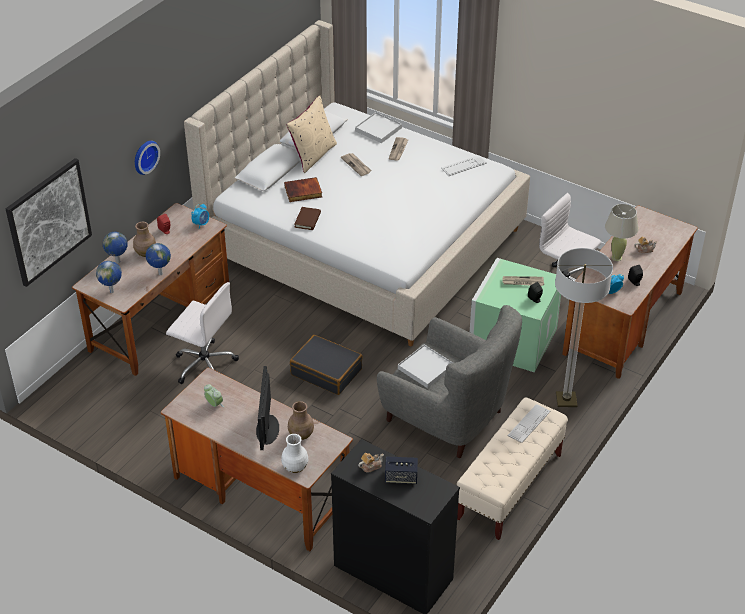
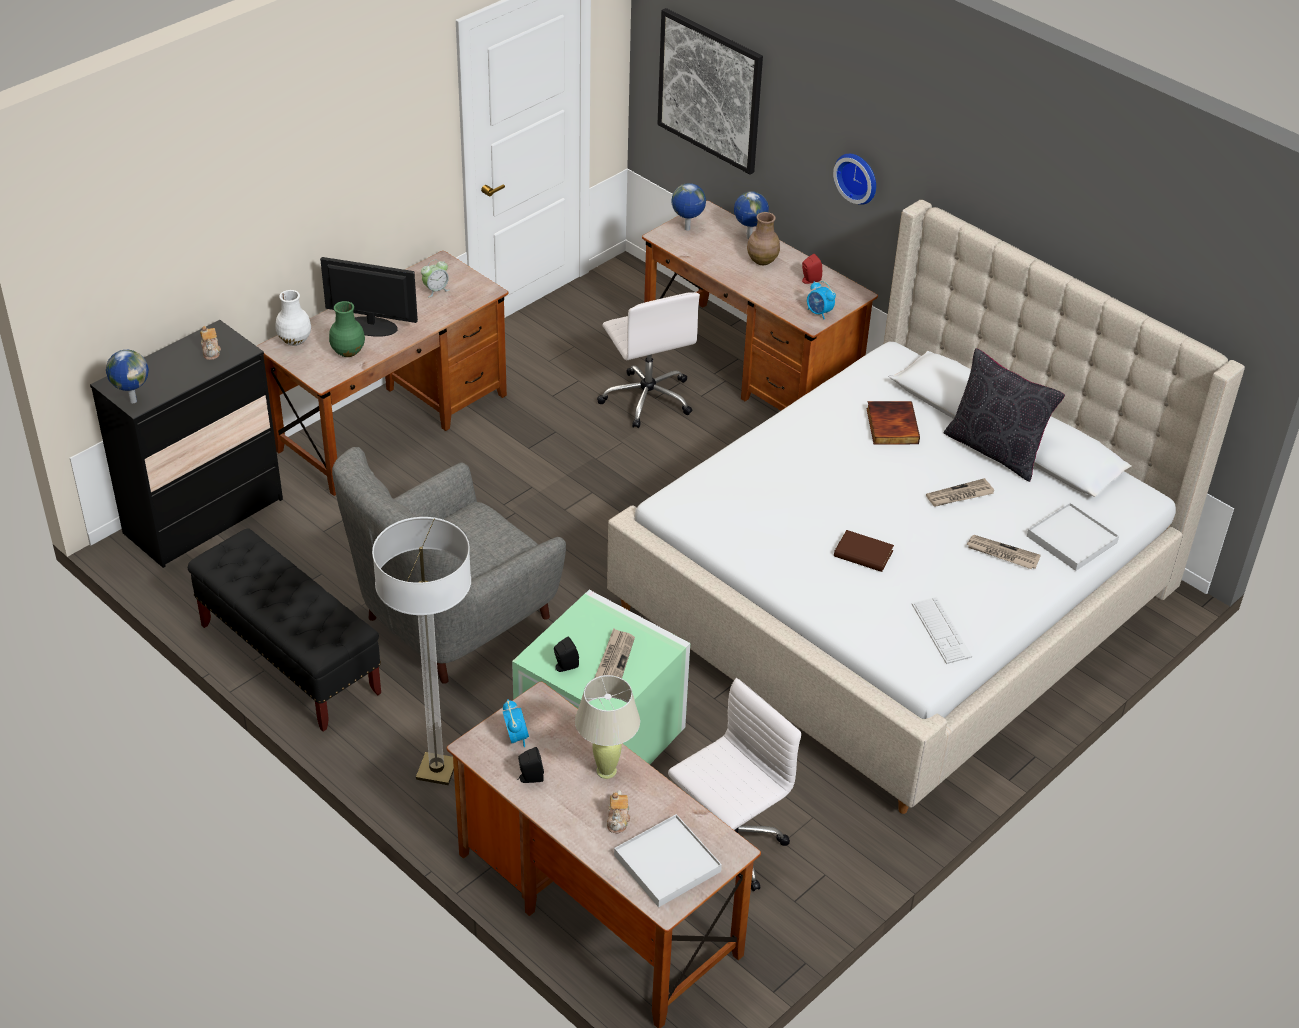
camera: 100 degrees right, 0 degrees up
(160, 274) = (712, 269): globe -> globe (132, 400)
(204, 364) = (647, 398): white office chair -> white office chair turned 60 degrees counterclockwise
(301, 435) = (347, 352): brown vase -> green vase
(307, 220) = (814, 421): brown book -> brown book (863, 554)
(313, 155) = (995, 450): beige pillow -> black pillow
(326, 371) = (594, 511): black suitcase -> none
(401, 477) = (177, 372): speaker -> none
(425, 368) = (477, 533): white tray -> white tray (667, 864)
(509, 487) = (289, 659): beige bench -> black bench
(529, 424) = (316, 619): keyboard -> none

